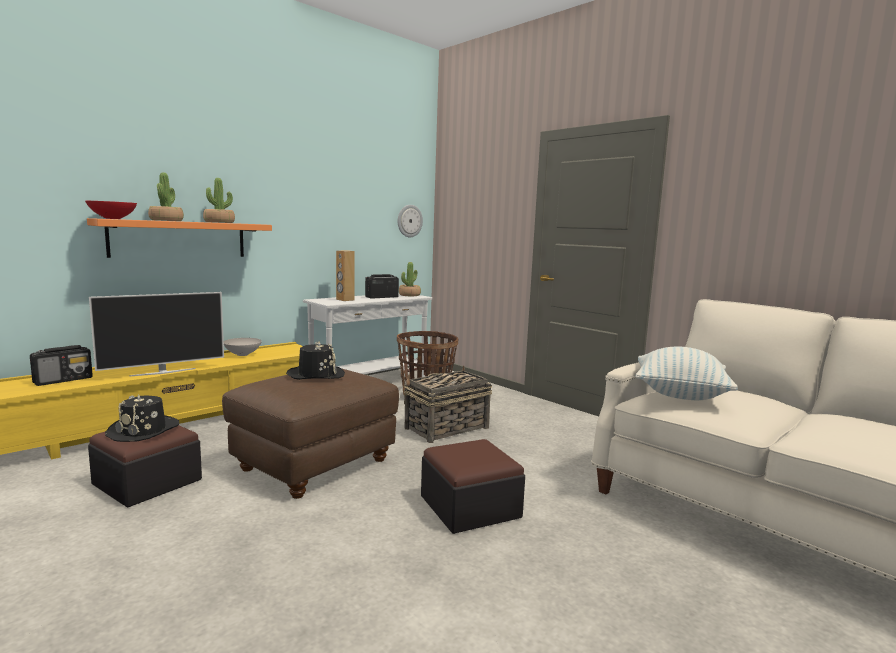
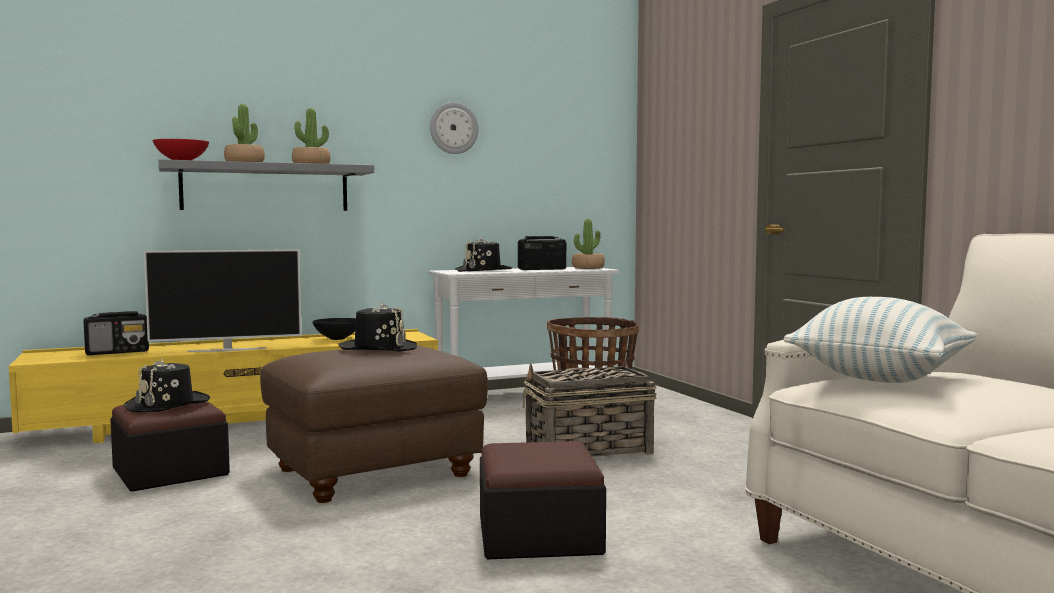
camera: 20 degrees right, 5 degrees down
(179, 239) = (265, 188): orange shelf -> grey shelf
(242, 354) = (337, 339): white bowl -> black bowl
(345, 300) = (484, 270): brown speaker -> black hat
(409, 221) = (594, 161): wall clock -> wall clock (453, 128)

